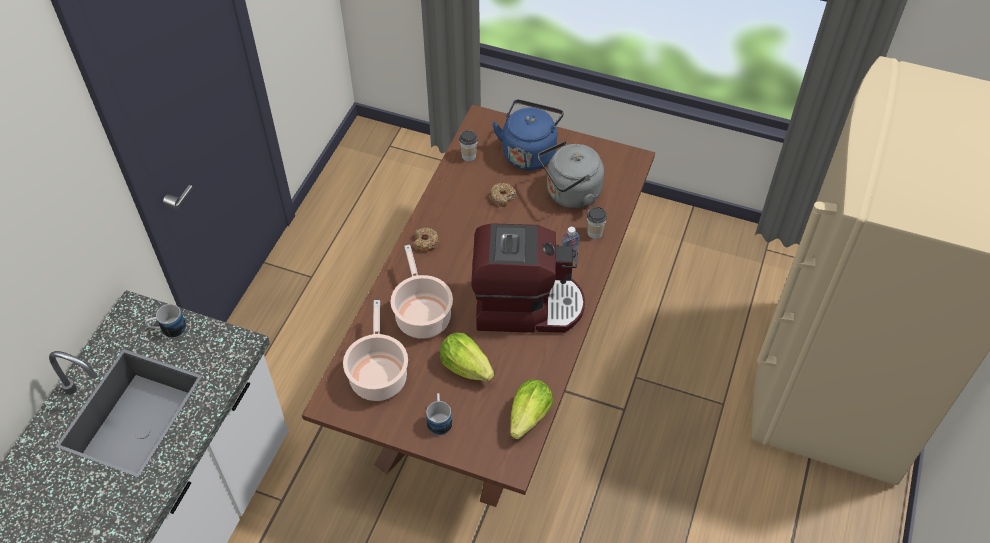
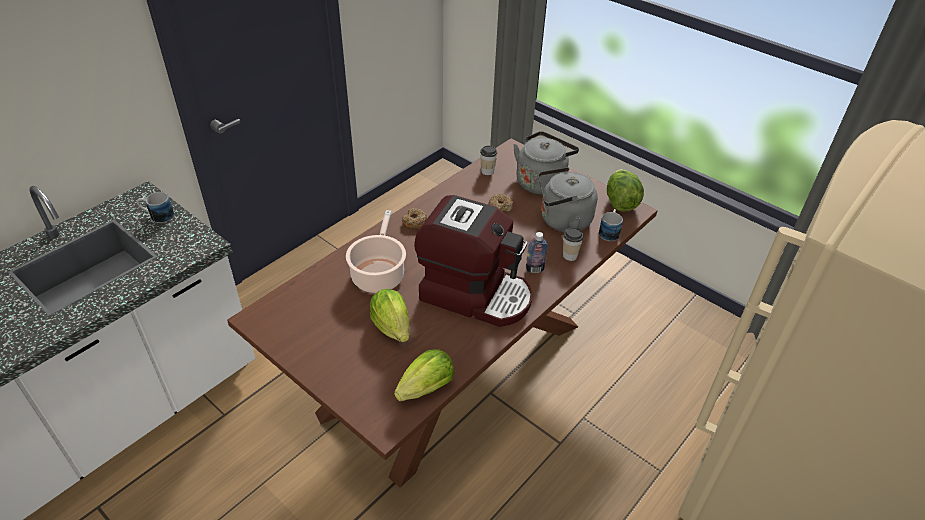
camera: 20 degrees right, 10 degrees down
(378, 375) = (311, 309): cooking pot -> none
(439, 419) = (342, 362): mug -> mug (609, 231)
(529, 152) = (541, 181): blue kettle -> grey kettle
(617, 154) = (620, 202): none -> lettuce

